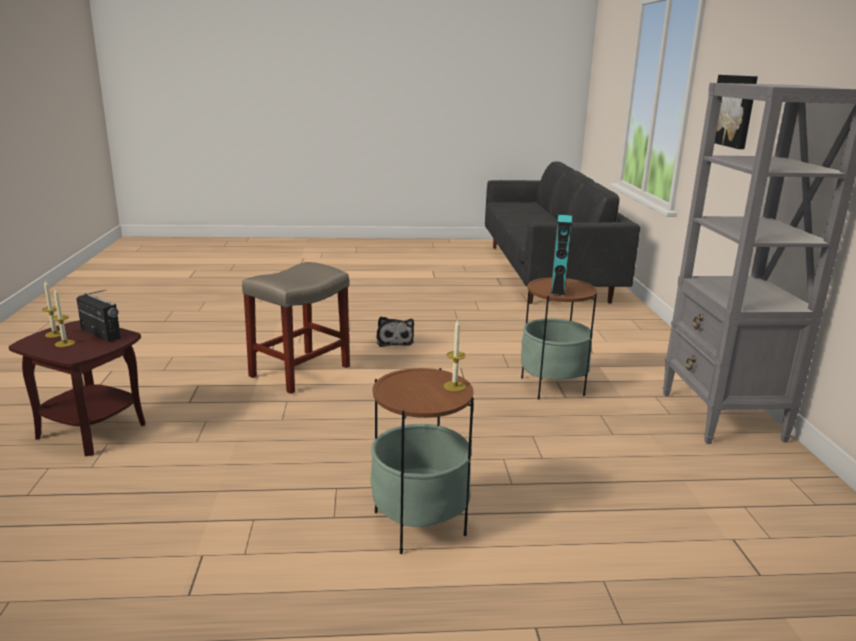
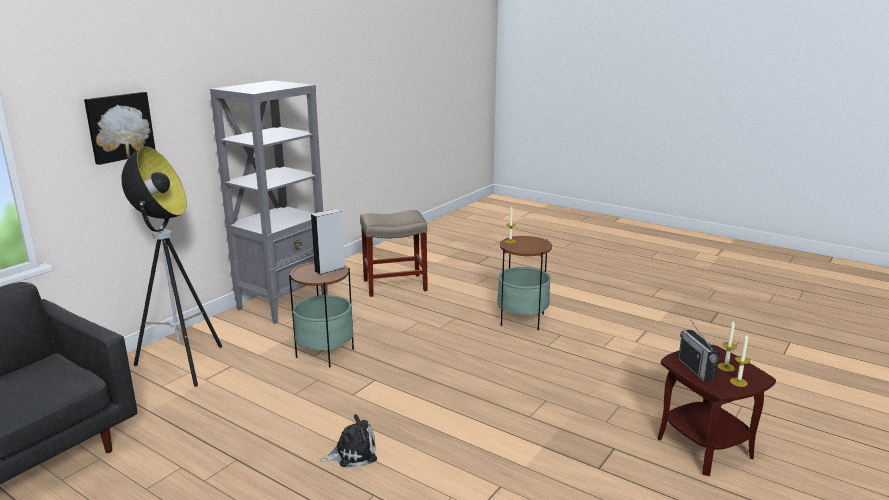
camera: 140 degrees left, 0 degrees up
(301, 370) = (488, 448): beige stool -> beige stool (394, 285)
(394, 341) = (353, 453): plush toy -> plush toy turned 45 degrees clockwise
(558, 289) = (329, 269): turquoise speaker -> grey speaker
(623, 342) = (181, 365): none -> floor lamp

